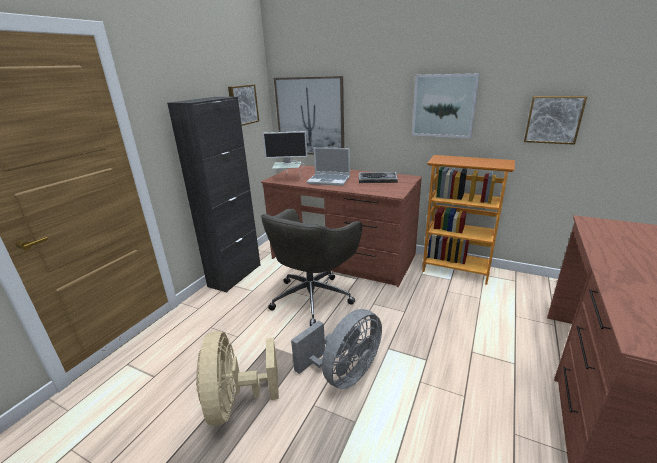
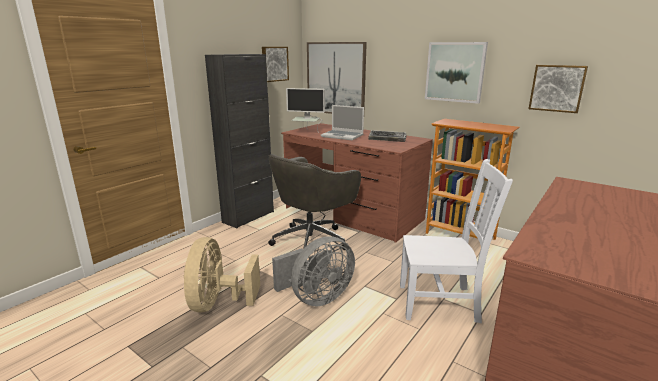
camera: 10 degrees right, 5 degrees down
(471, 357) = (441, 303): none -> white chair

